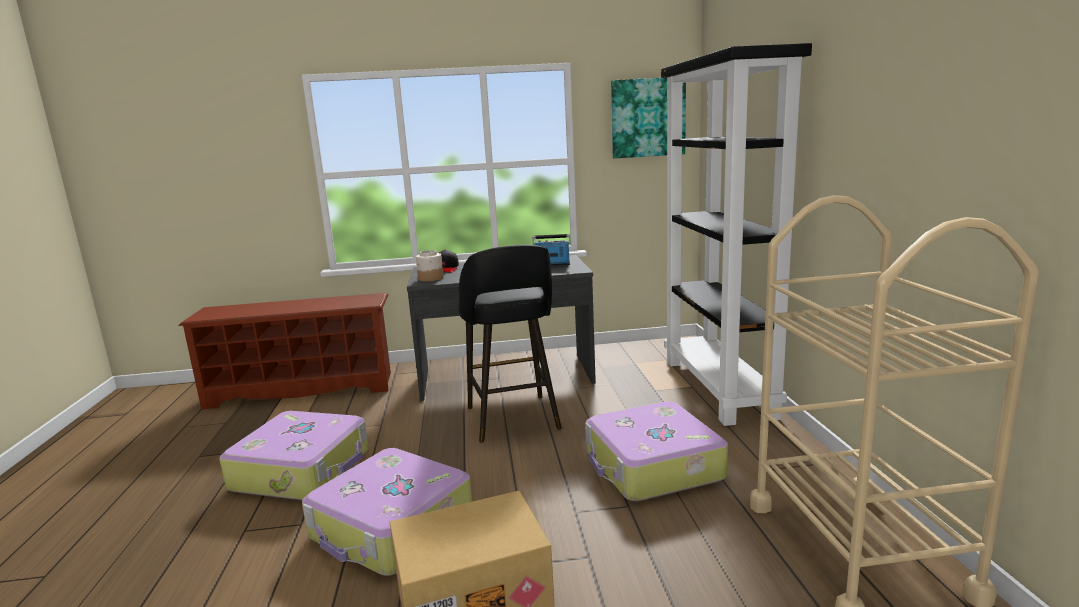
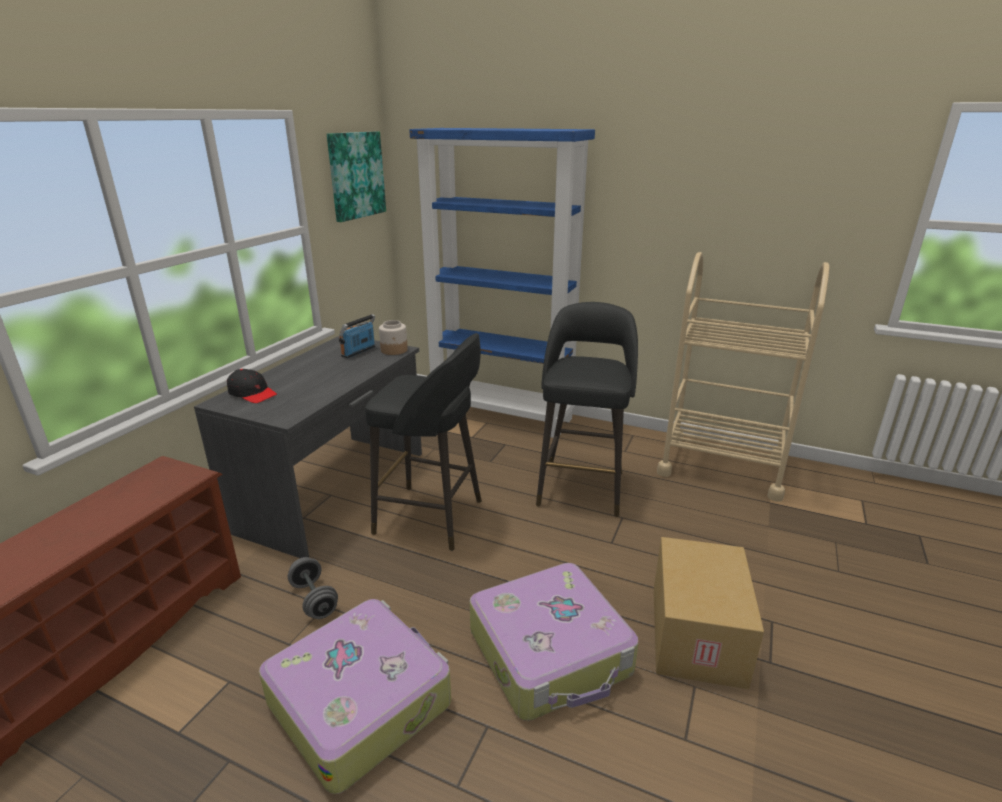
camera: 60 degrees left, 10 degrees up
(384, 419) = (314, 599): none -> grey dumbbell
(430, 278) = (279, 409): jar -> jar (394, 350)
(652, 466) = (581, 487): suitcase -> black stool
(719, 388) = (503, 415): black bookcase -> blue bookcase

